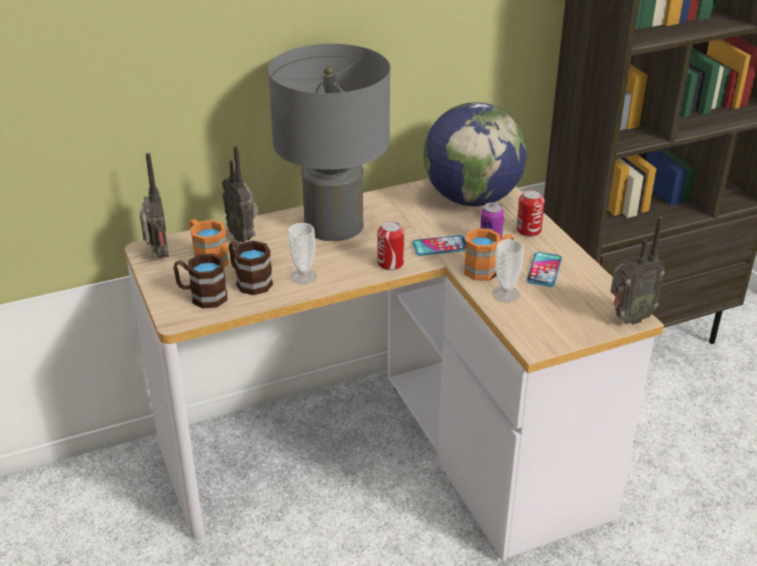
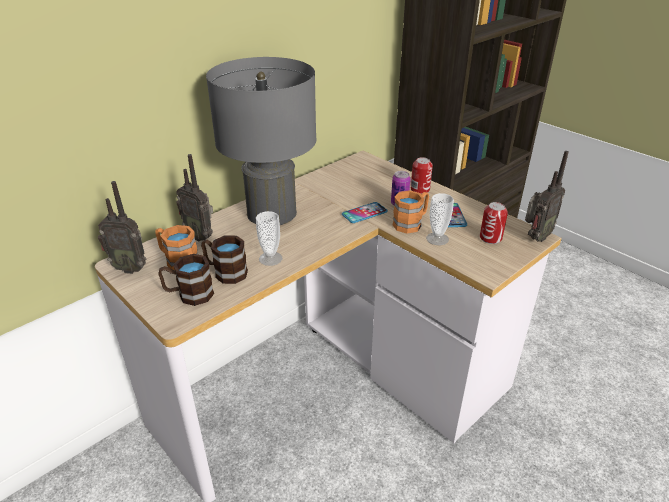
camera: 20 degrees left, 0 degrees up
(157, 256) = (130, 268): radio -> radio turned 135 degrees clockwise
(390, 263) = (335, 233): can -> can (490, 238)
(472, 199) = (364, 175): globe -> none

